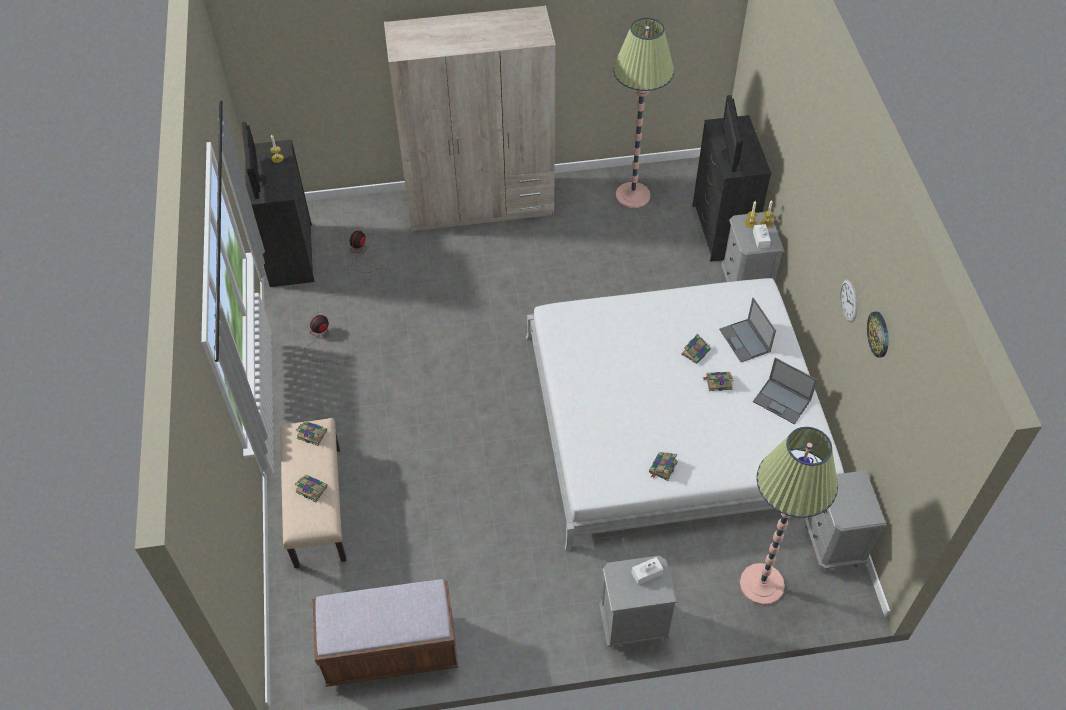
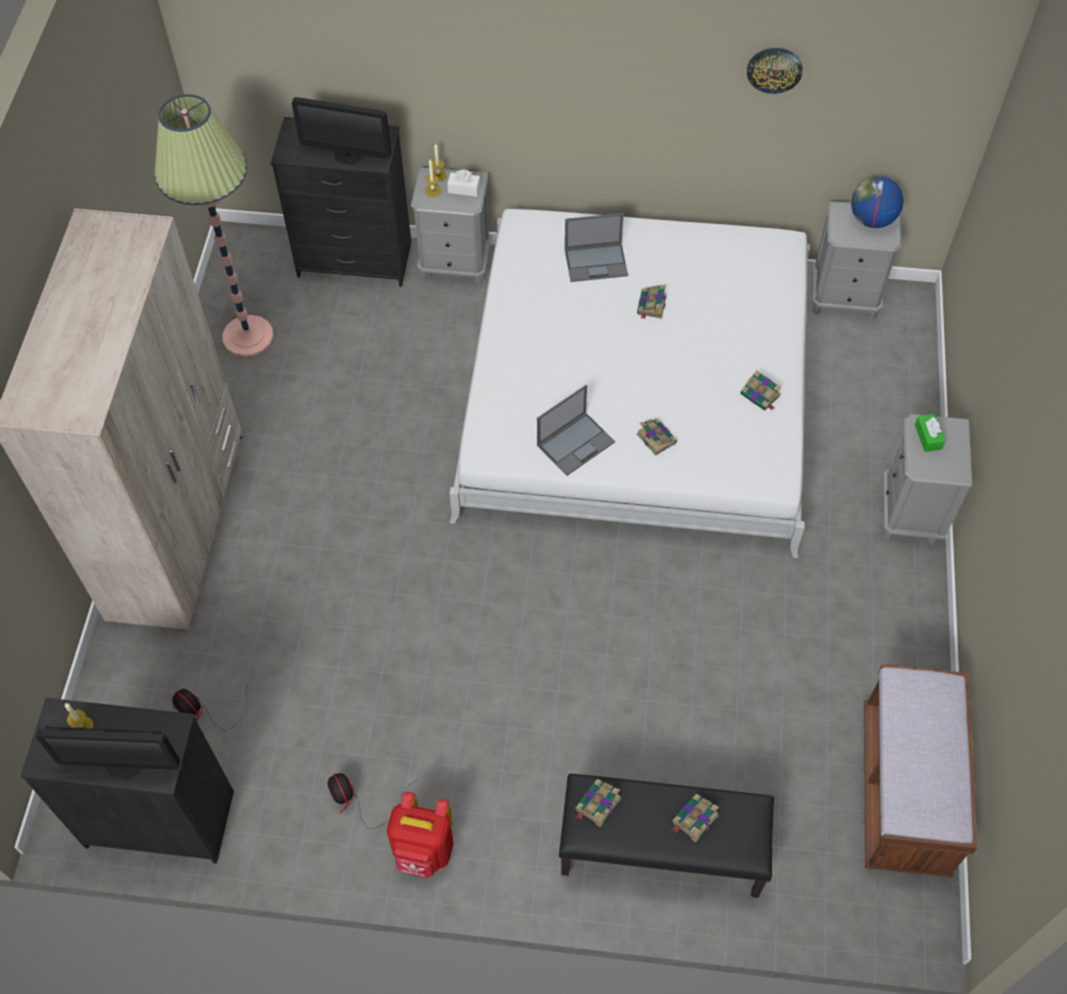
camera: 75 degrees left, 5 degrees up
(294, 380) = (424, 851): none -> red backpack
(317, 506) = (661, 851): beige bench -> black bench
(646, 573) = (928, 437): white tissue box -> green tissue box
(696, 351) = (598, 314): book -> book (656, 438)
(762, 584) = (880, 375): floor lamp -> none
(782, 401) = (698, 253): laptop -> laptop (576, 443)
(849, 300) = (684, 95): wall clock -> none
(859, 503) = (871, 220): none -> globe

